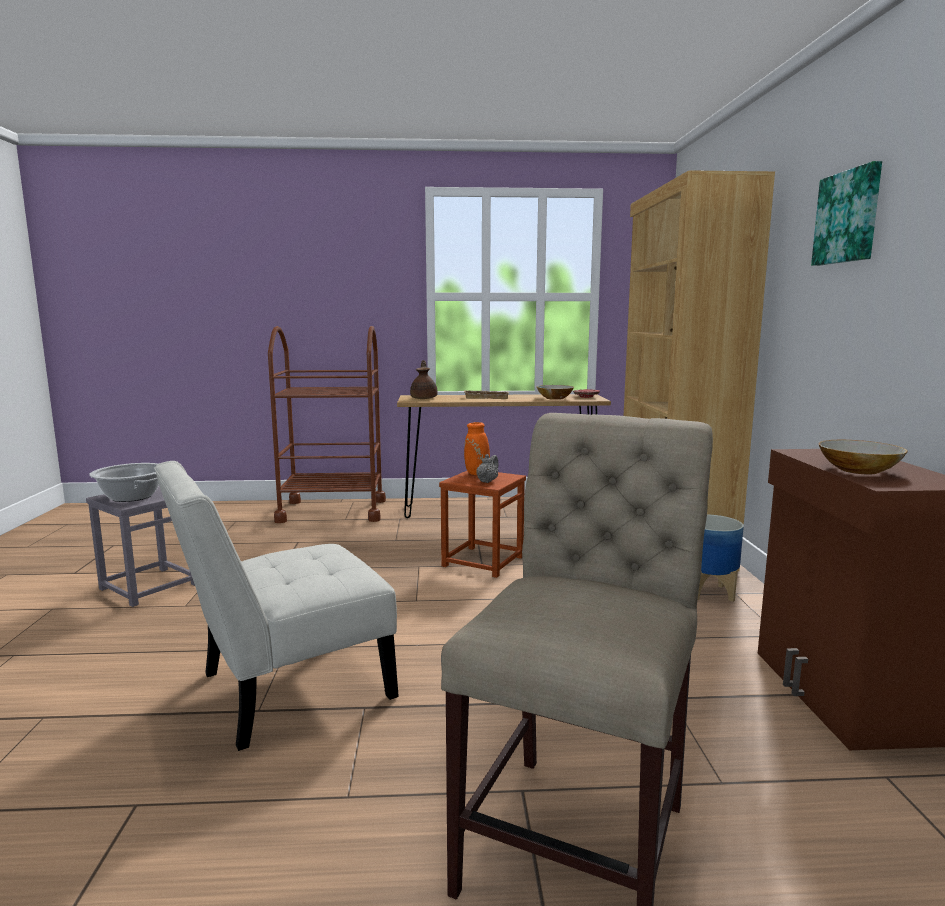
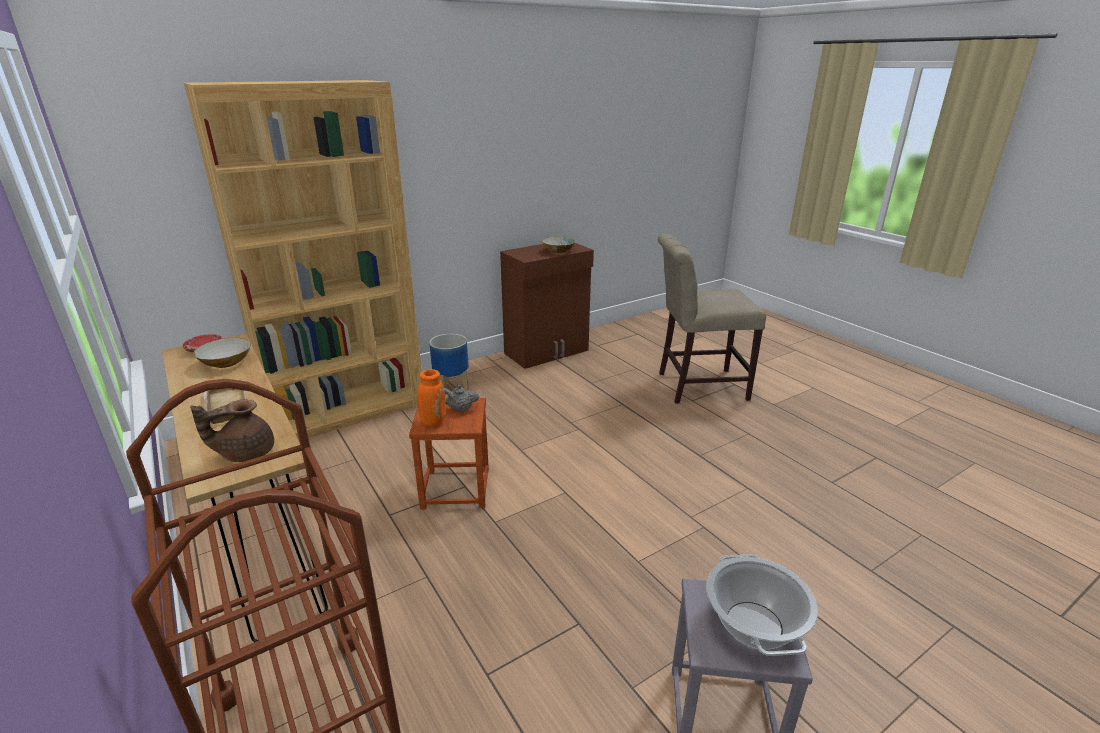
camera: 120 degrees left, 15 degrees up
(285, 689) = (723, 489): white chair -> none
(848, 217) = (451, 126): picture -> none

